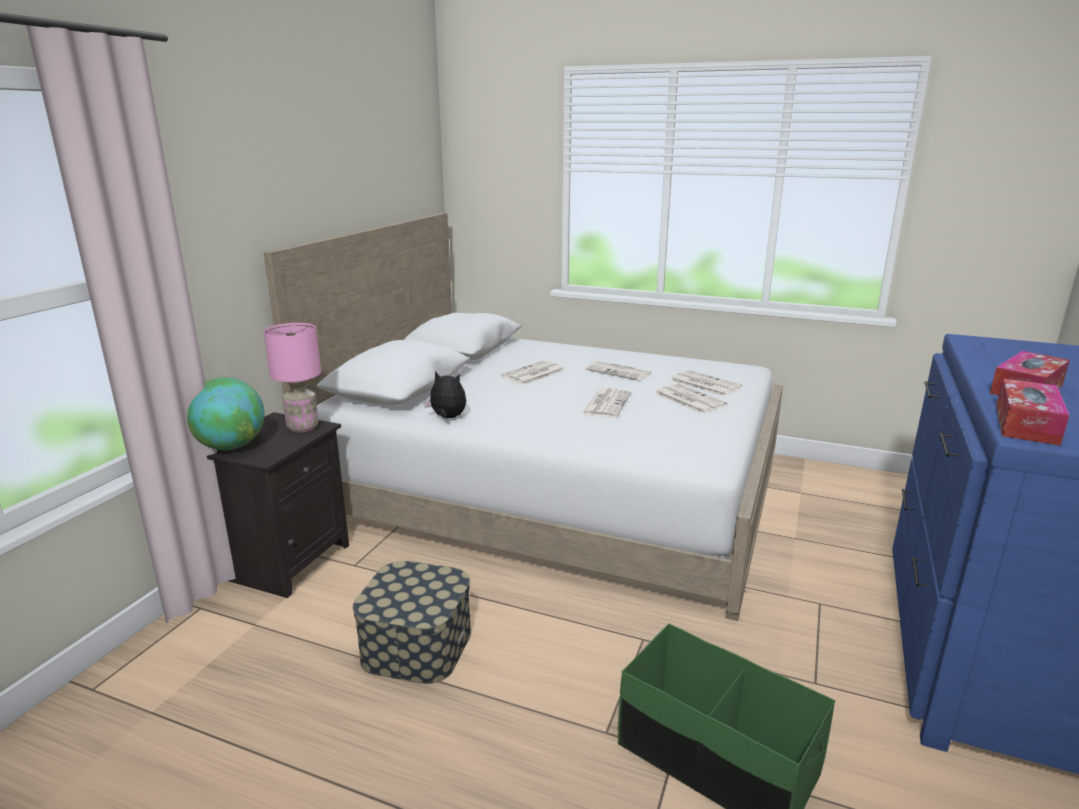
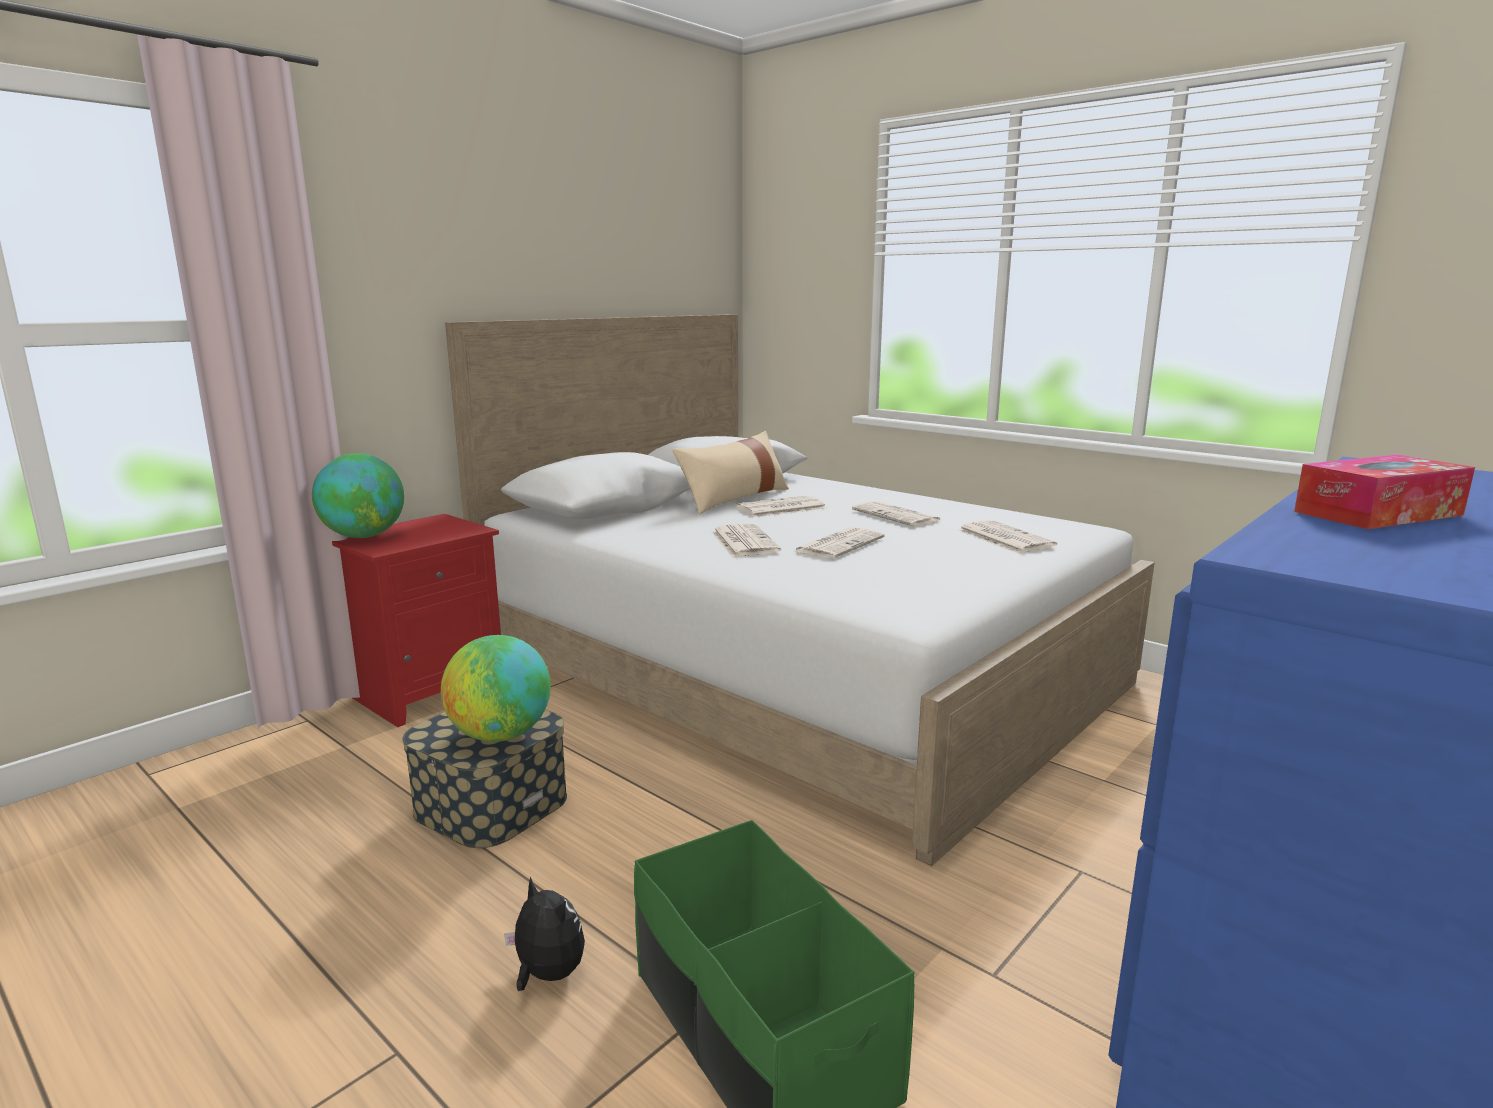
camera: 20 degrees right, 5 degrees down
(288, 560) = (430, 691): black nightstand -> red nightstand
(302, 427) = (454, 529): pink table lamp -> none
(430, 595) = (500, 735): none -> globe
(447, 418) = (624, 538): plush toy -> plush toy (547, 974)
(490, 368) = (734, 498): none -> beige pillow
(688, 399) = (960, 551): newspaper -> newspaper (743, 541)
(1026, 424) = (1297, 545): tissue box -> none

